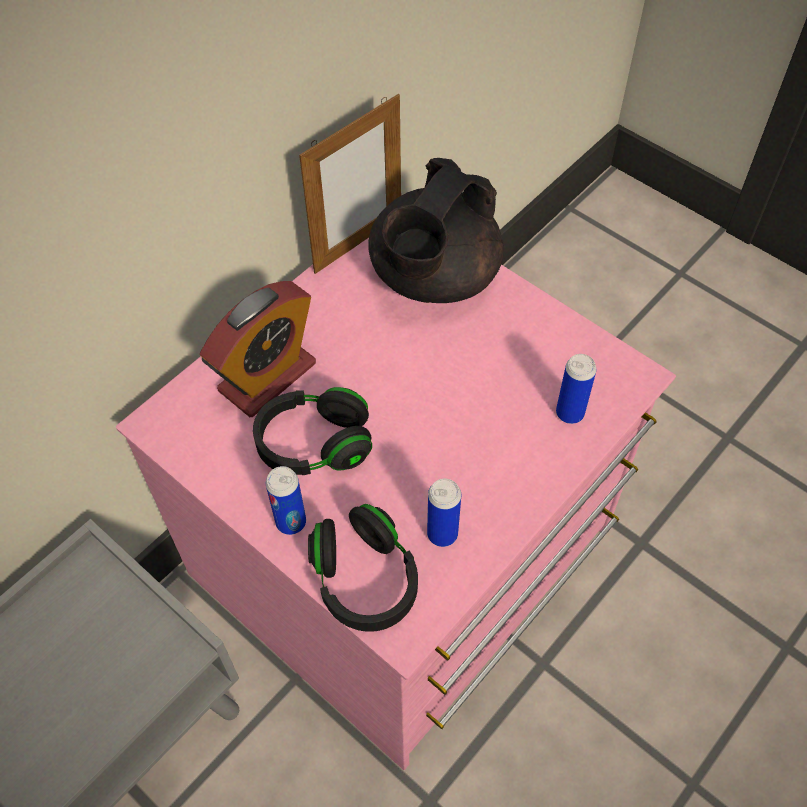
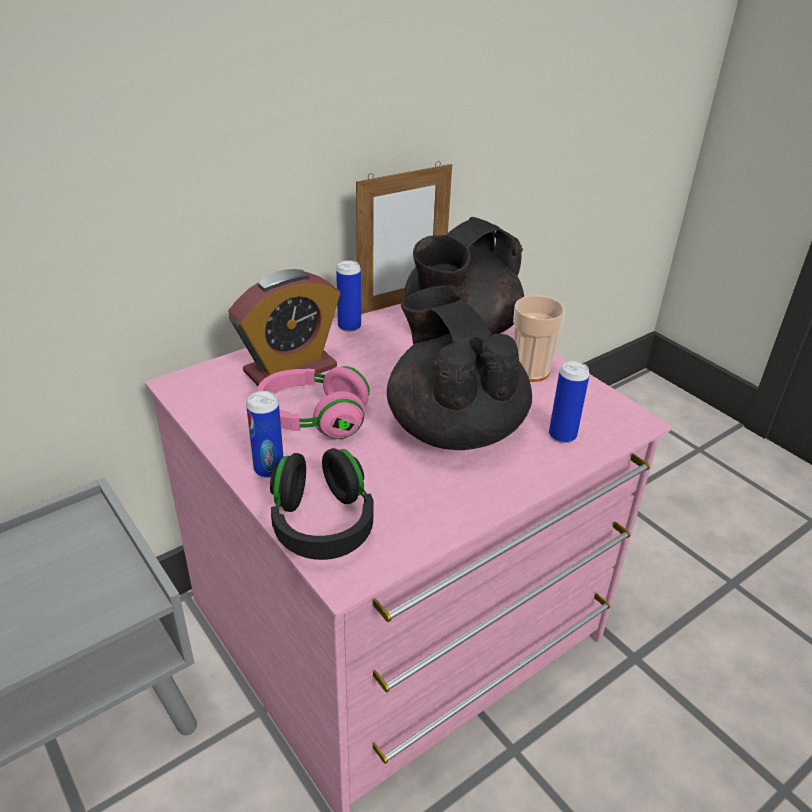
camera: 10 degrees right, 20 degrees down
(314, 444) = (313, 419): black headphones -> pink headphones
(442, 534) = (411, 502): can -> can (349, 327)
(460, 425) = (454, 427): none -> black teapot
(521, 325) = (530, 371): none -> cup

